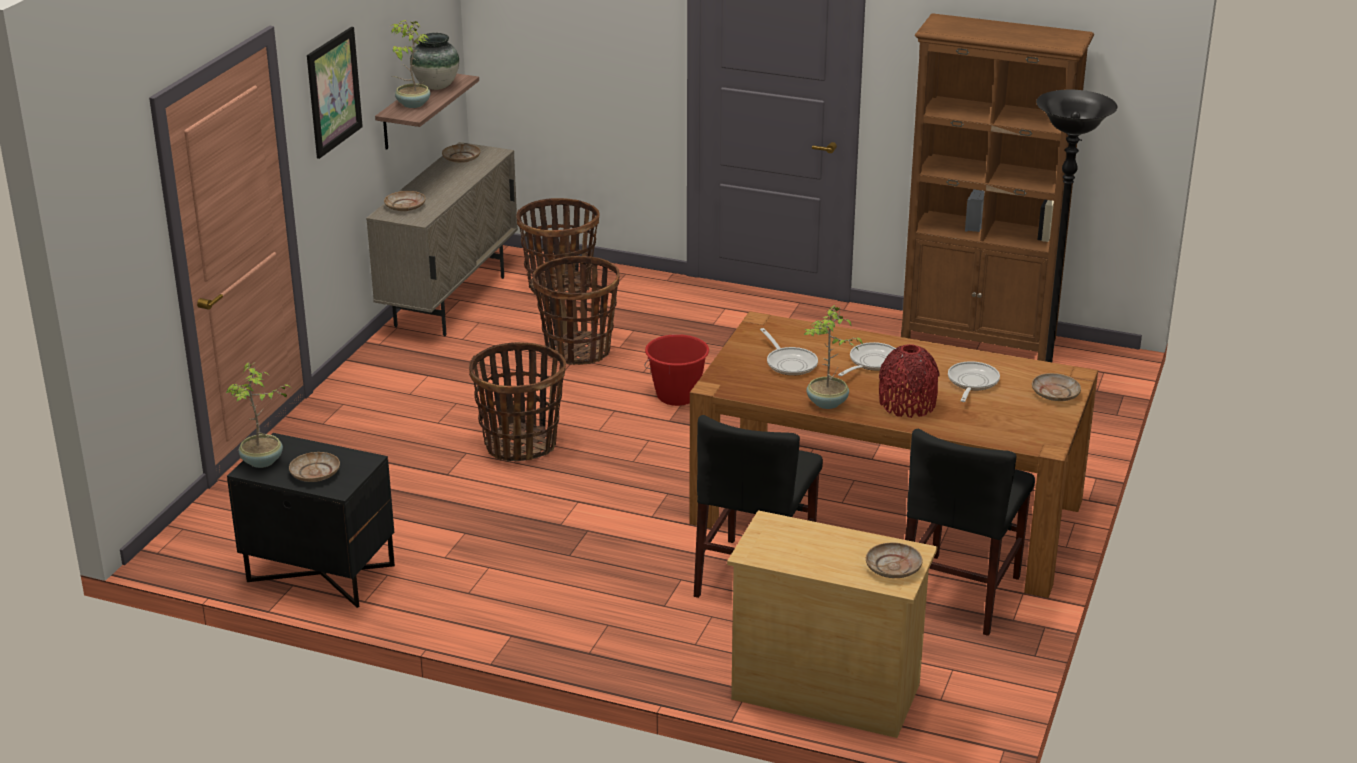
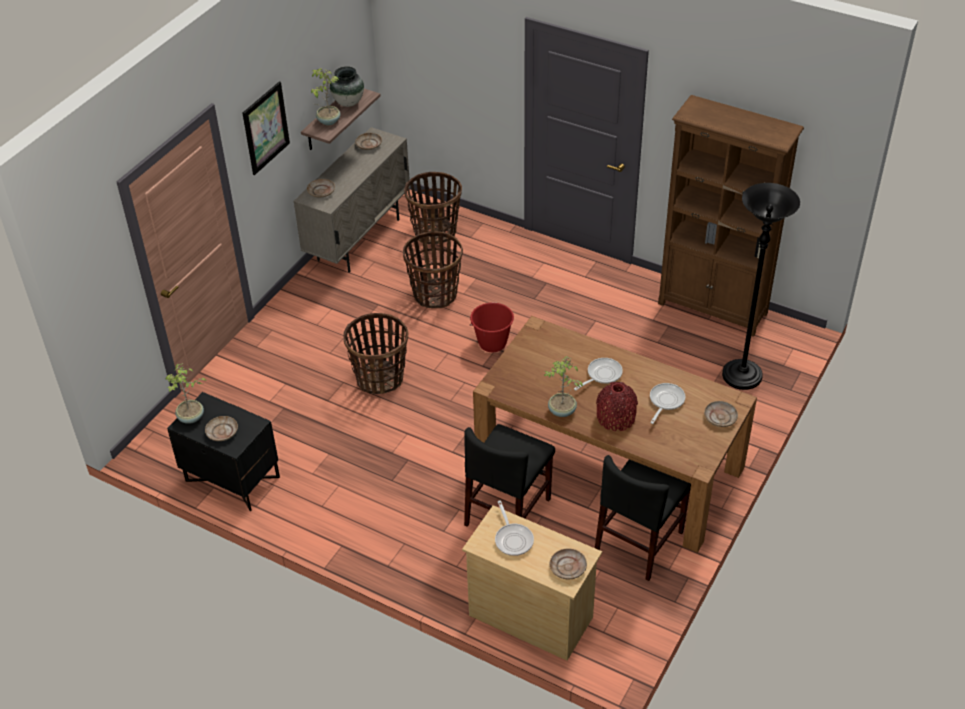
camera: 10 degrees right, 15 degrees up
(789, 363) = (546, 370): frying pan -> frying pan (513, 539)

